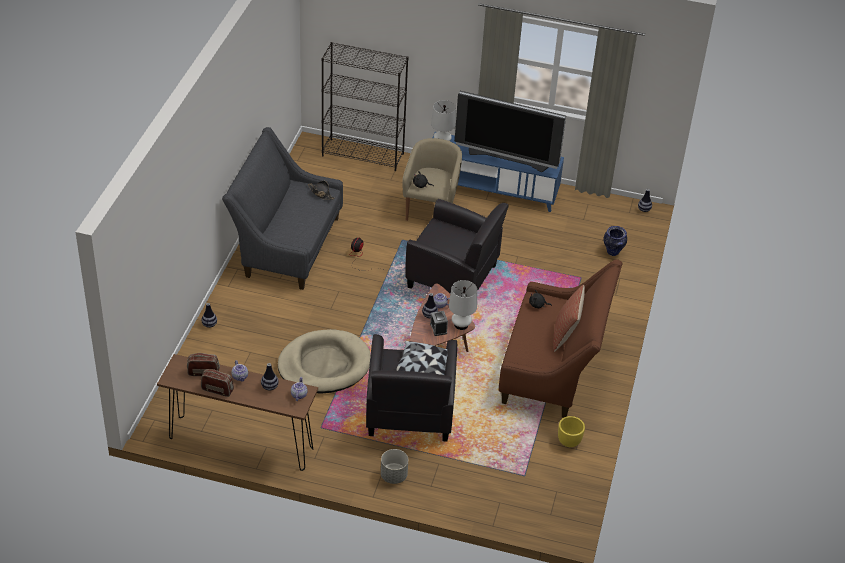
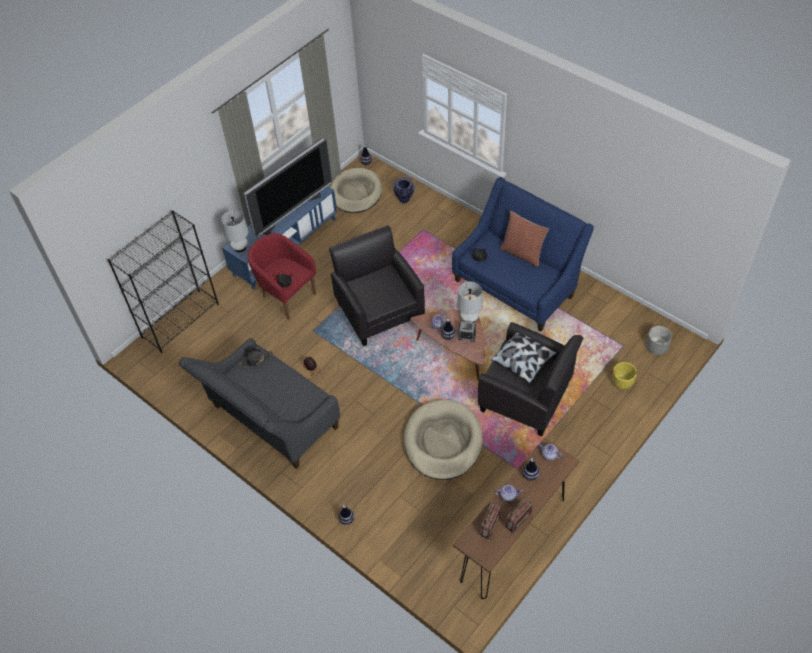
camera: 60 degrees left, 10 degrees up
(393, 476) = (593, 433): grey planter -> grey planter (656, 347)
(431, 210) = (286, 297): beige armchair -> red armchair
(453, 277) = (379, 311): black armchair -> black armchair turned 75 degrees counterclockwise
(553, 369) = (517, 285): brown sofa -> blue sofa
(569, 442) = (598, 304): yellow planter -> yellow planter (622, 383)
(596, 215) = (356, 193): none -> beige dog bed

